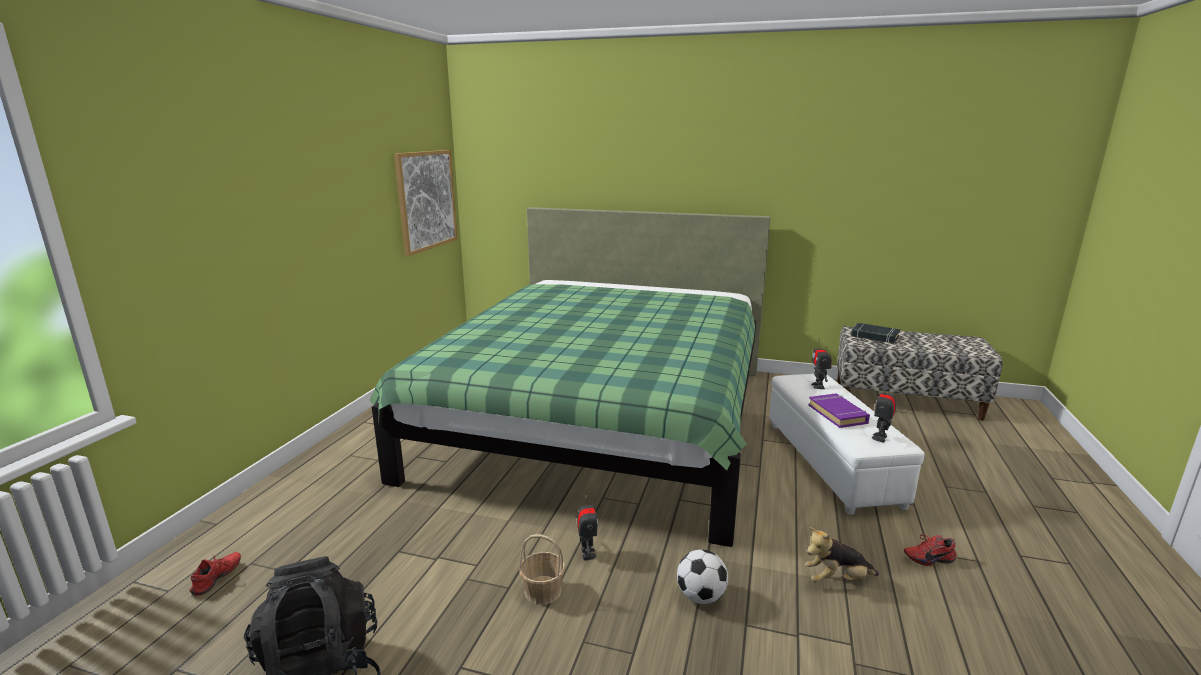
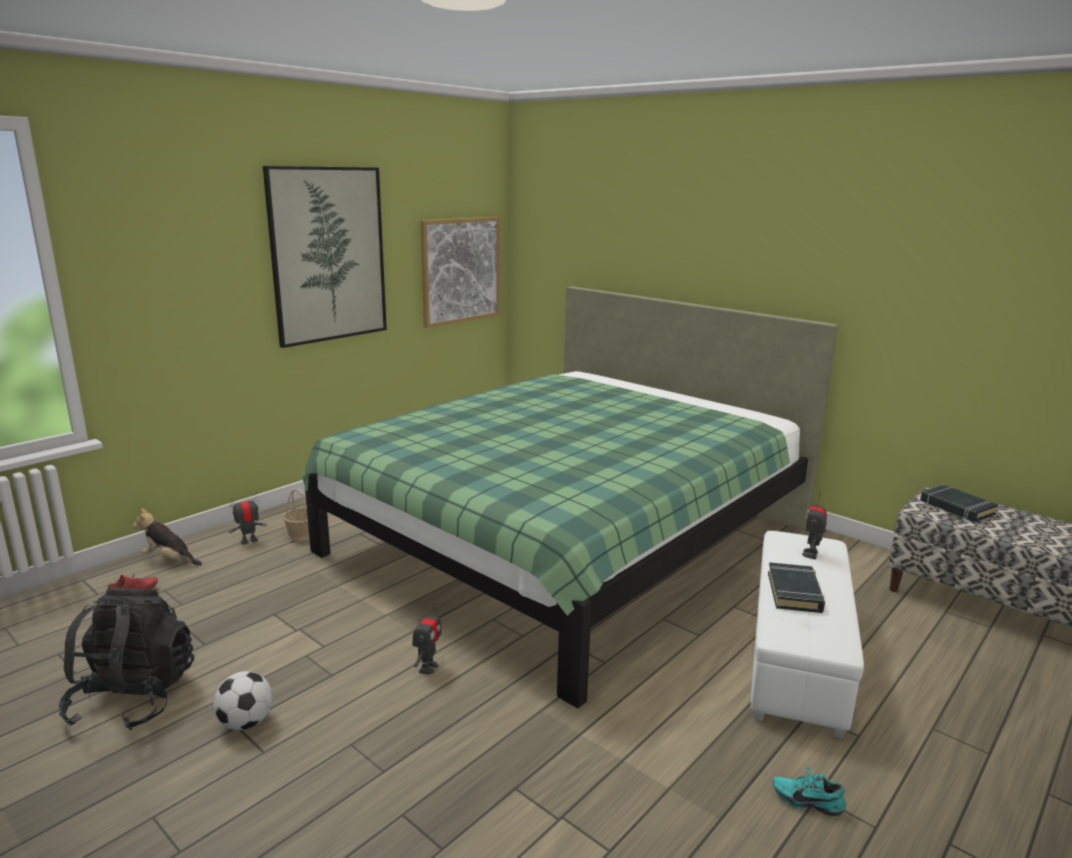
camera: 25 degrees right, 0 degrees up
(326, 189) = (328, 255): none -> picture
(542, 591) = (357, 687): basket -> basket (302, 534)
(701, 596) = (497, 745): football -> football (246, 723)
(837, 580) = (663, 782): plush toy -> plush toy (169, 560)
(838, 414) = (794, 592): purple book -> black book
(880, 437) = (817, 633): toy robot -> toy robot (249, 541)
(928, 558) = (807, 800): red shoe -> turquoise shoe

